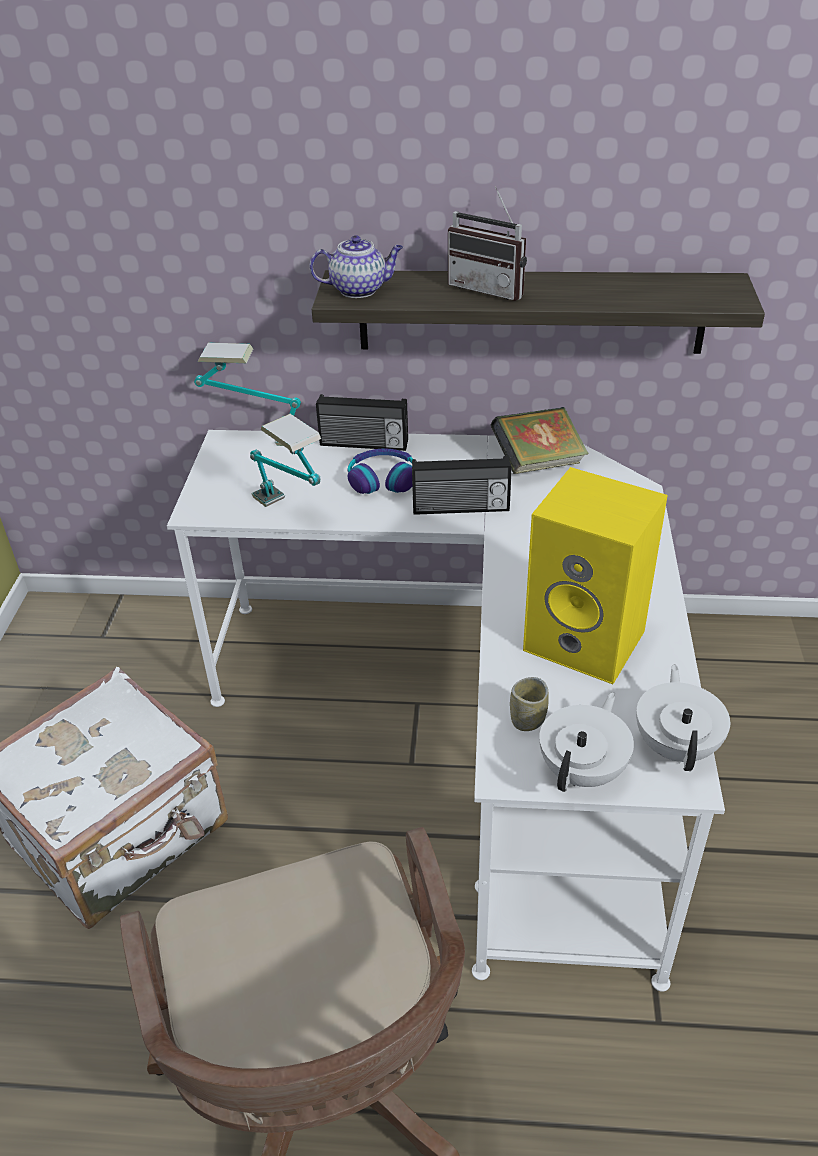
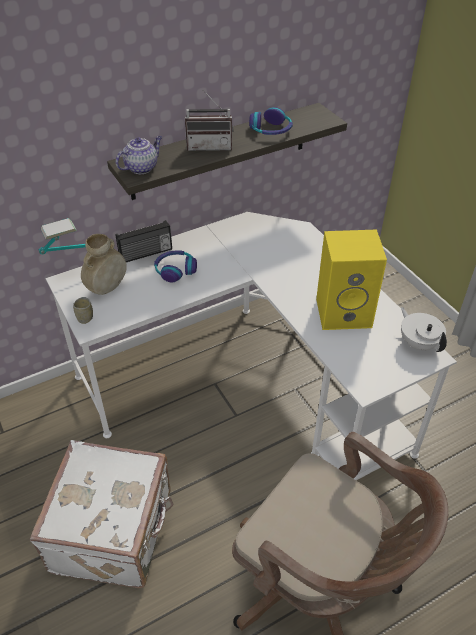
camera: 35 degrees left, 5 degrees up
(269, 469) = (107, 288): none -> beige vase
(291, 514) = (145, 309): table lamp -> none
(461, 508) = (229, 270): radio -> none
(527, 720) = (353, 361): cup -> cup (85, 318)
(538, 463) = (245, 232): book -> none
(583, 770) = (393, 372): white teapot -> none
(614, 291) = (271, 130): none -> headphones

